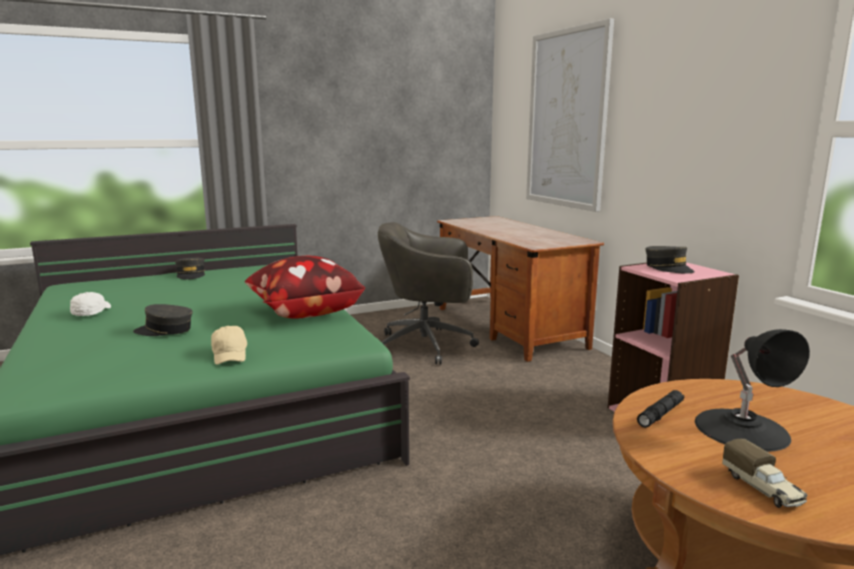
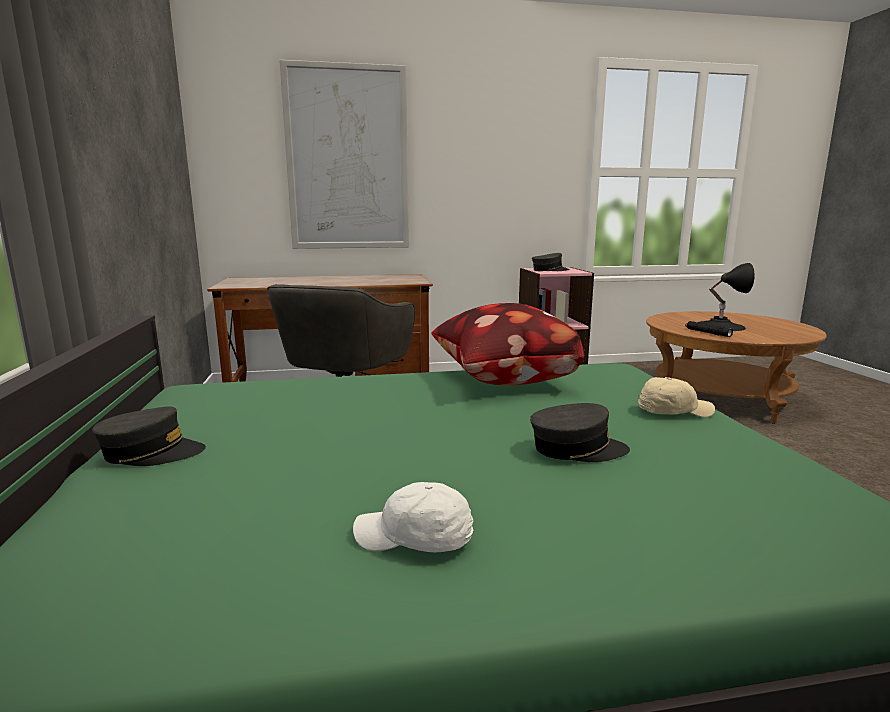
camera: 75 degrees left, 0 degrees up
(165, 330) = (577, 449): grey cap -> grey cap turned 105 degrees counterclockwise
(762, 489) = (787, 333): toy truck -> none

